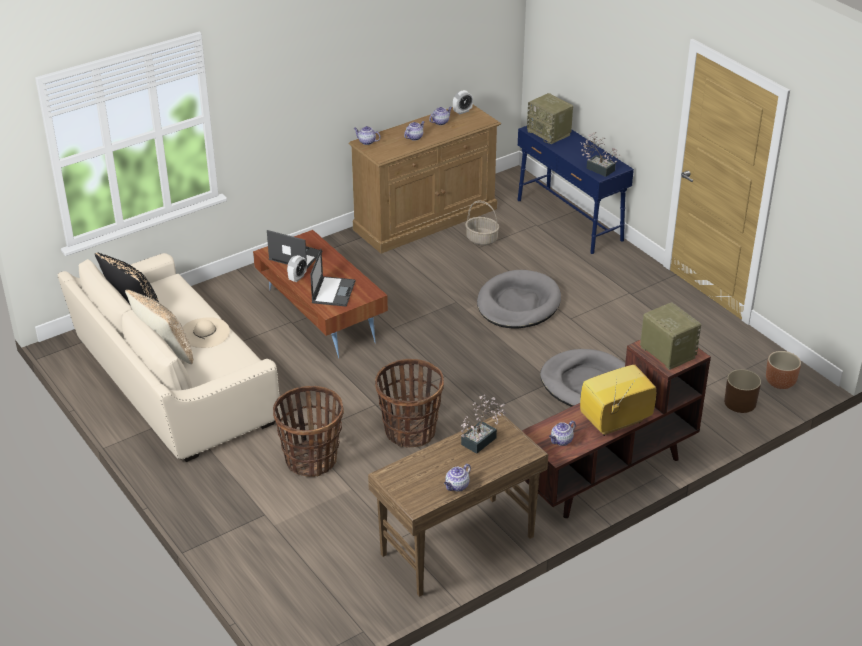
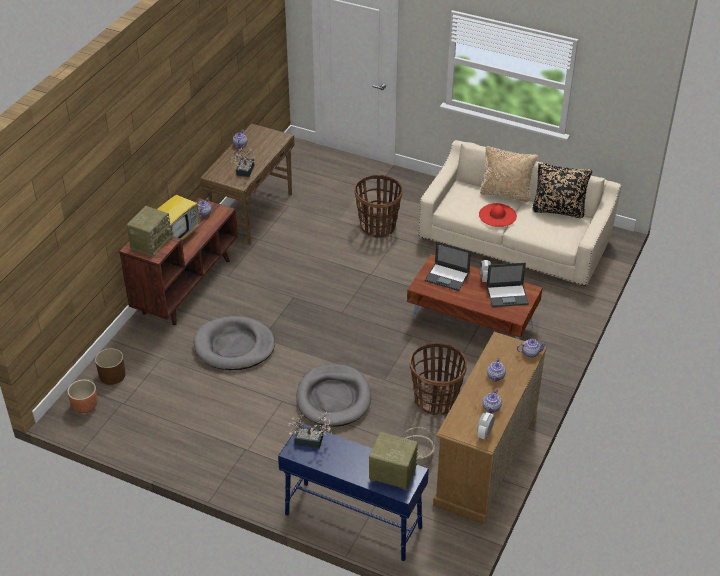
camera: 150 degrees right, 5 degrees up
(204, 333) = (497, 215): beige hat -> red hat
(333, 291) = (447, 277): laptop -> laptop turned 45 degrees counterclockwise
(409, 431) = (333, 265): basket -> basket (436, 400)
(666, 352) = (151, 243): radio -> radio turned 90 degrees counterclockwise

